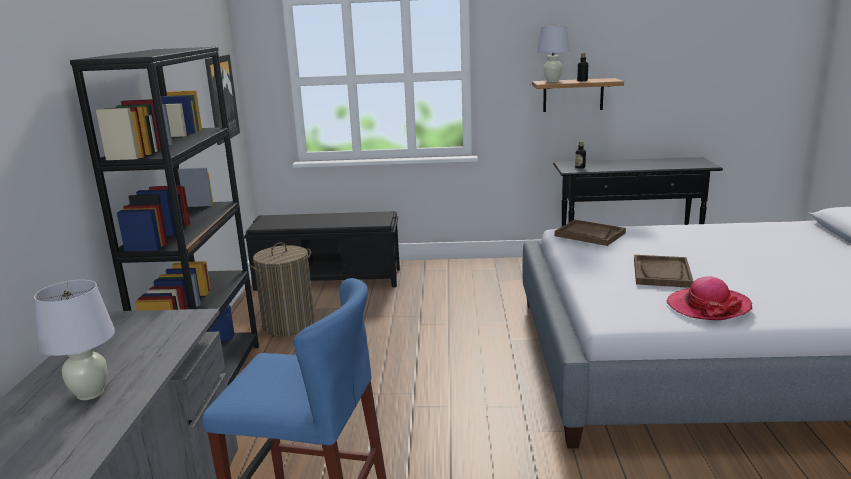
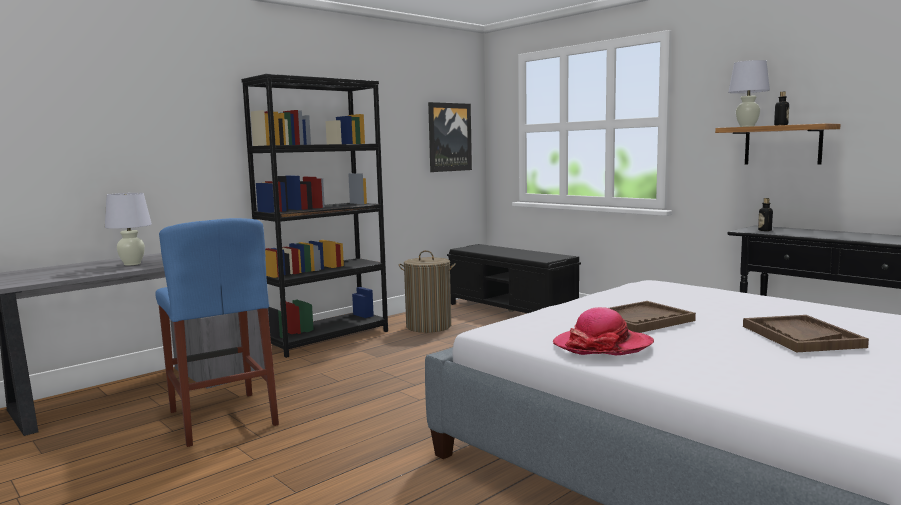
camera: 45 degrees right, 10 degrees down
(589, 234) = (662, 285): brown tray -> brown tray (801, 336)

